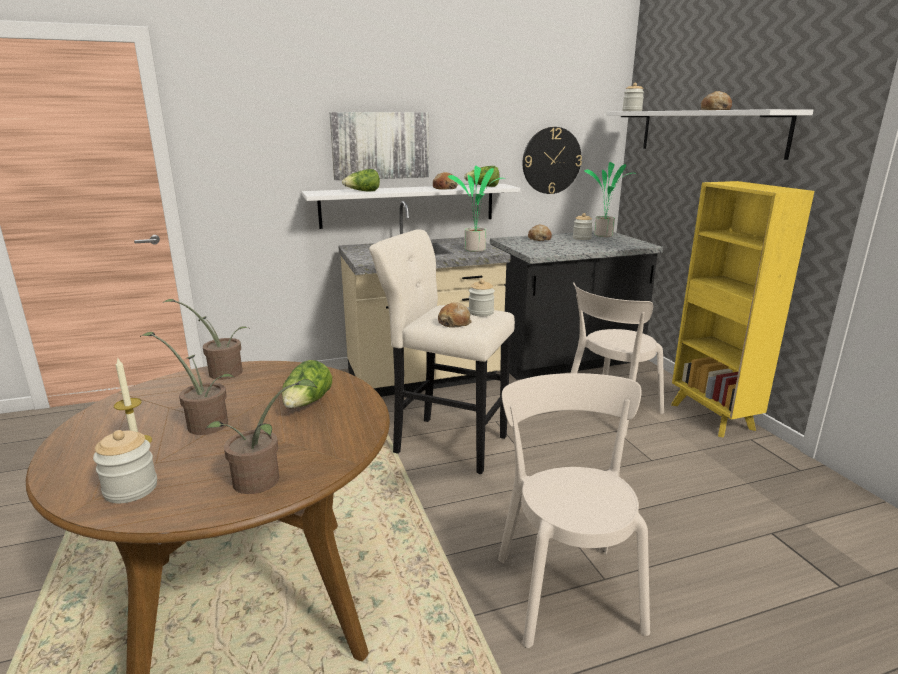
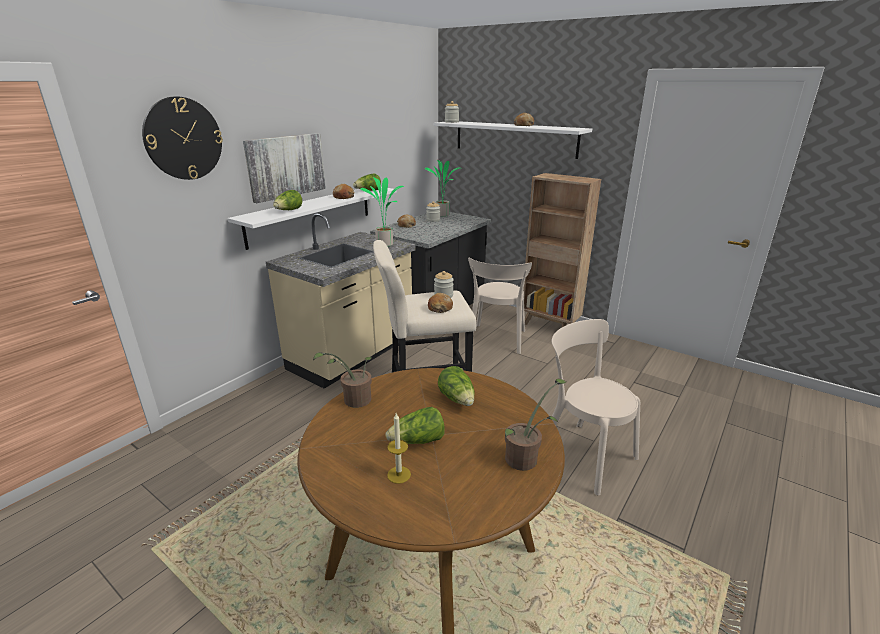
camera: 35 degrees left, 5 degrees up
(131, 489) = (461, 503): jar -> none
(203, 423) = (418, 441): potted plant -> lettuce
(551, 160) = (399, 162): wall clock -> wall clock (183, 139)
(712, 417) = (550, 325): yellow bookcase -> brown bookcase

